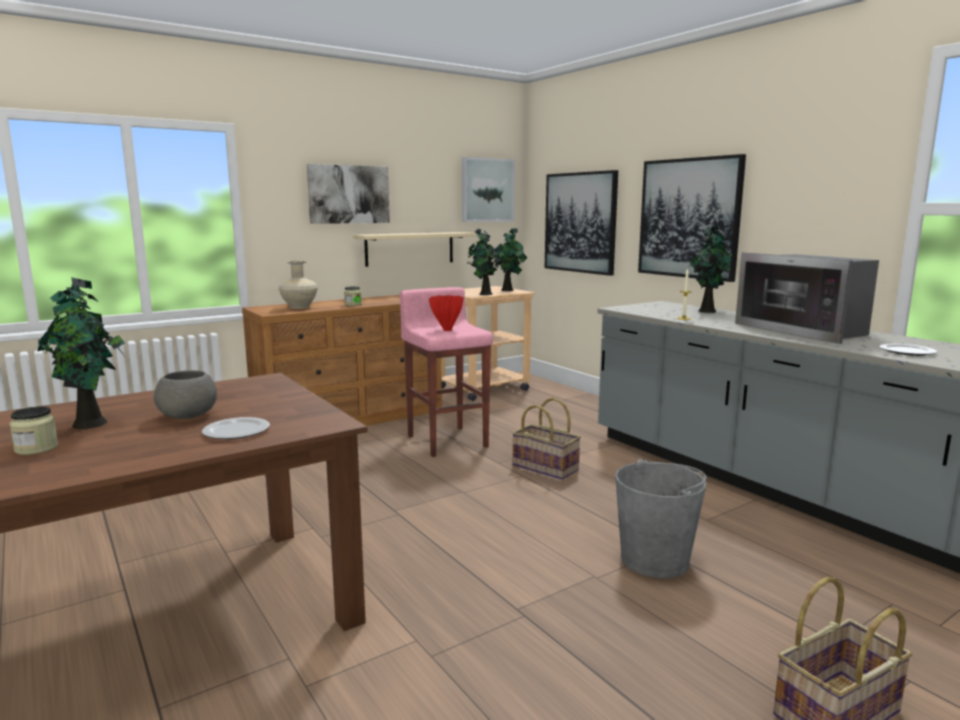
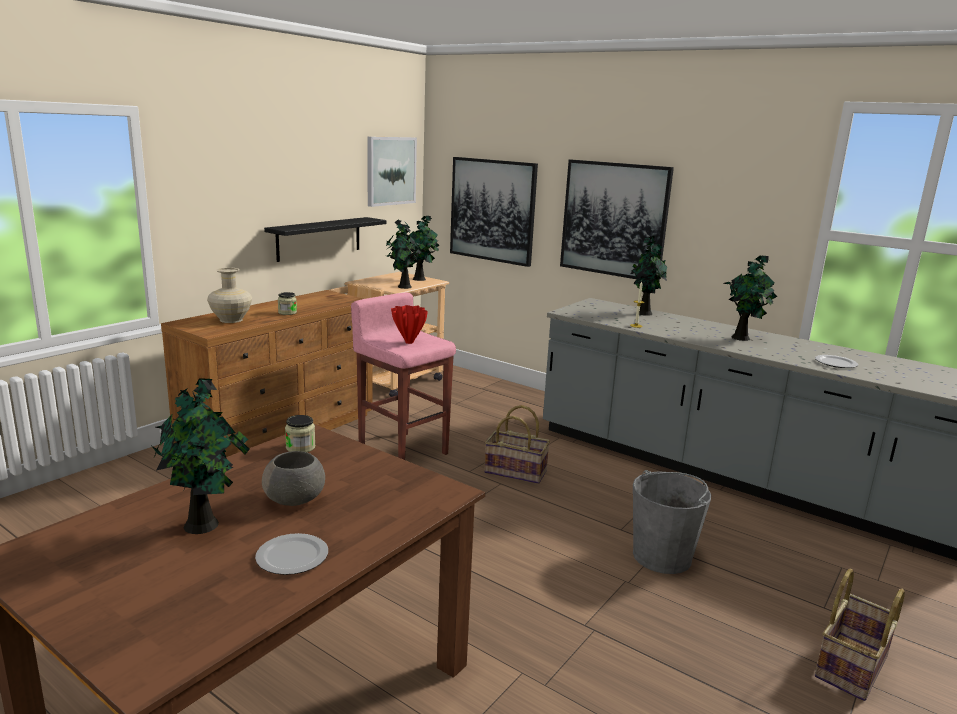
camera: 20 degrees left, 5 degrees up
(36, 448) = (190, 569): jar -> jar (300, 447)
(236, 431) = (370, 514): plate -> plate (291, 556)
(349, 194) = (259, 183): picture -> none
(410, 248) = (319, 238): beige shelf -> black shelf
(804, 330) = (742, 338): microwave -> potted plant

